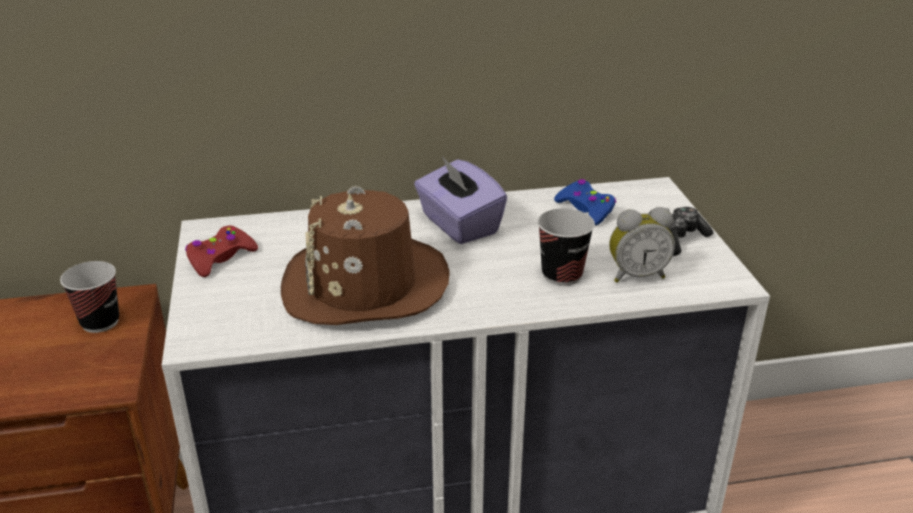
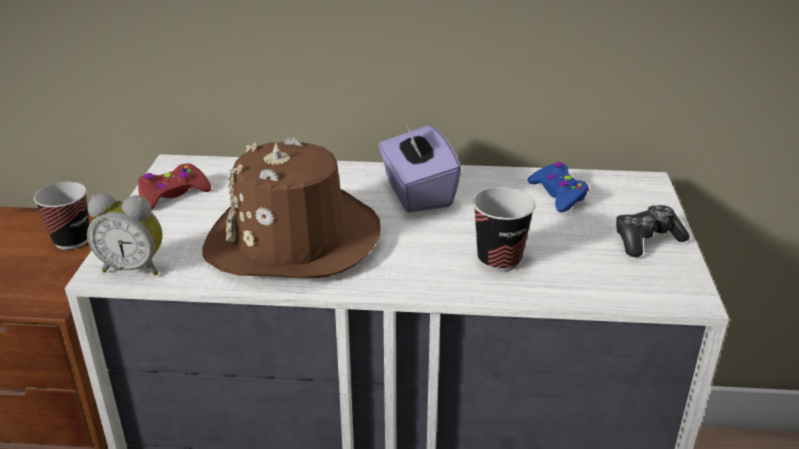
camera: 15 degrees right, 0 degrees up
(636, 275) = (581, 272): alarm clock -> alarm clock (134, 267)

